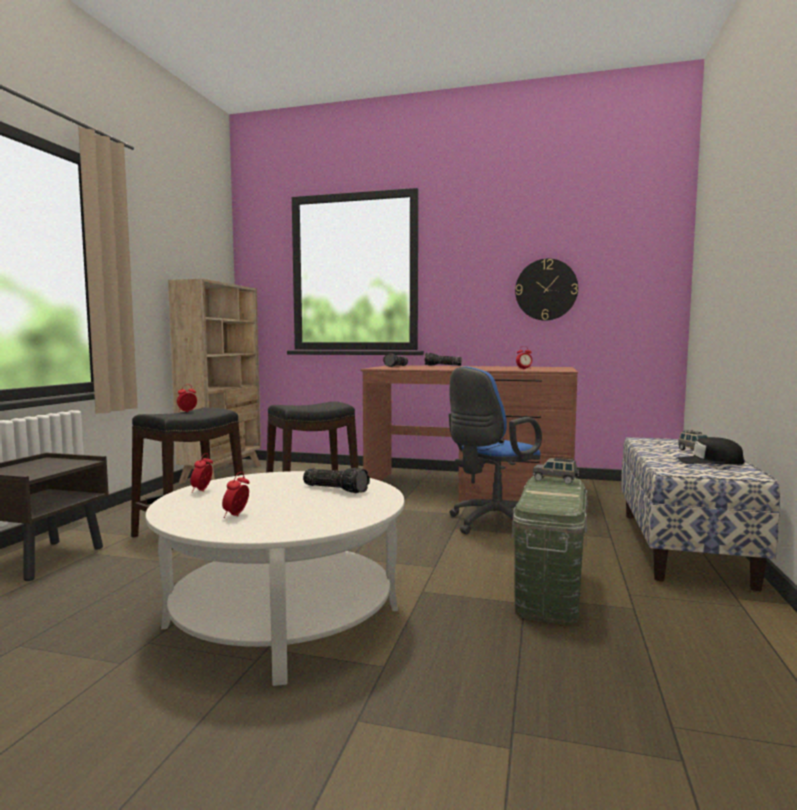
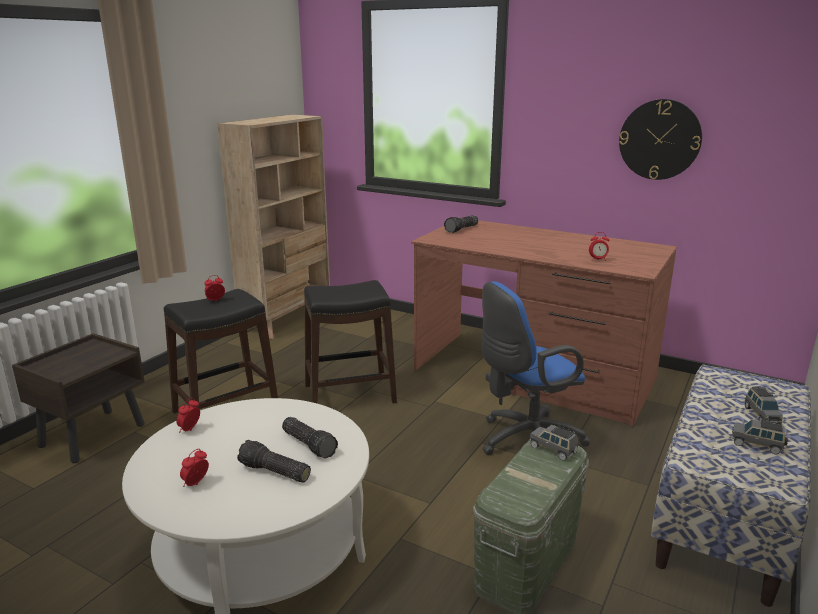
camera: 15 degrees right, 15 degrees up
(442, 365) = (519, 228): flashlight -> flashlight (273, 472)
(709, 462) = (757, 445): black cap -> grey toy car

